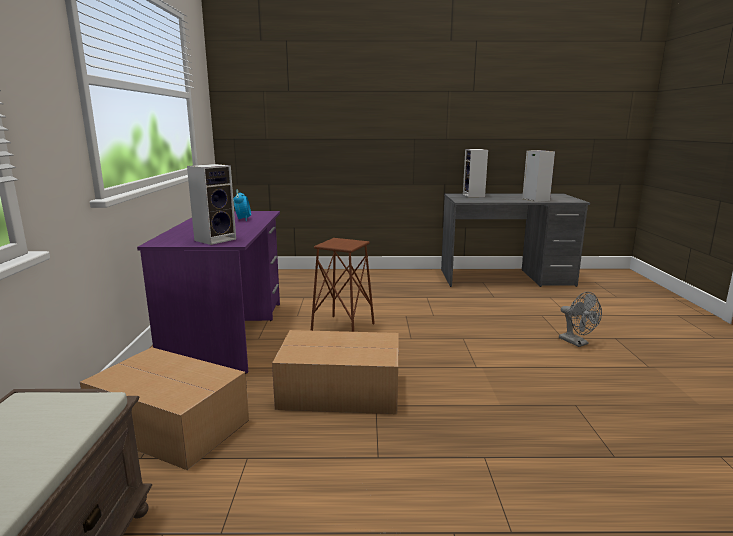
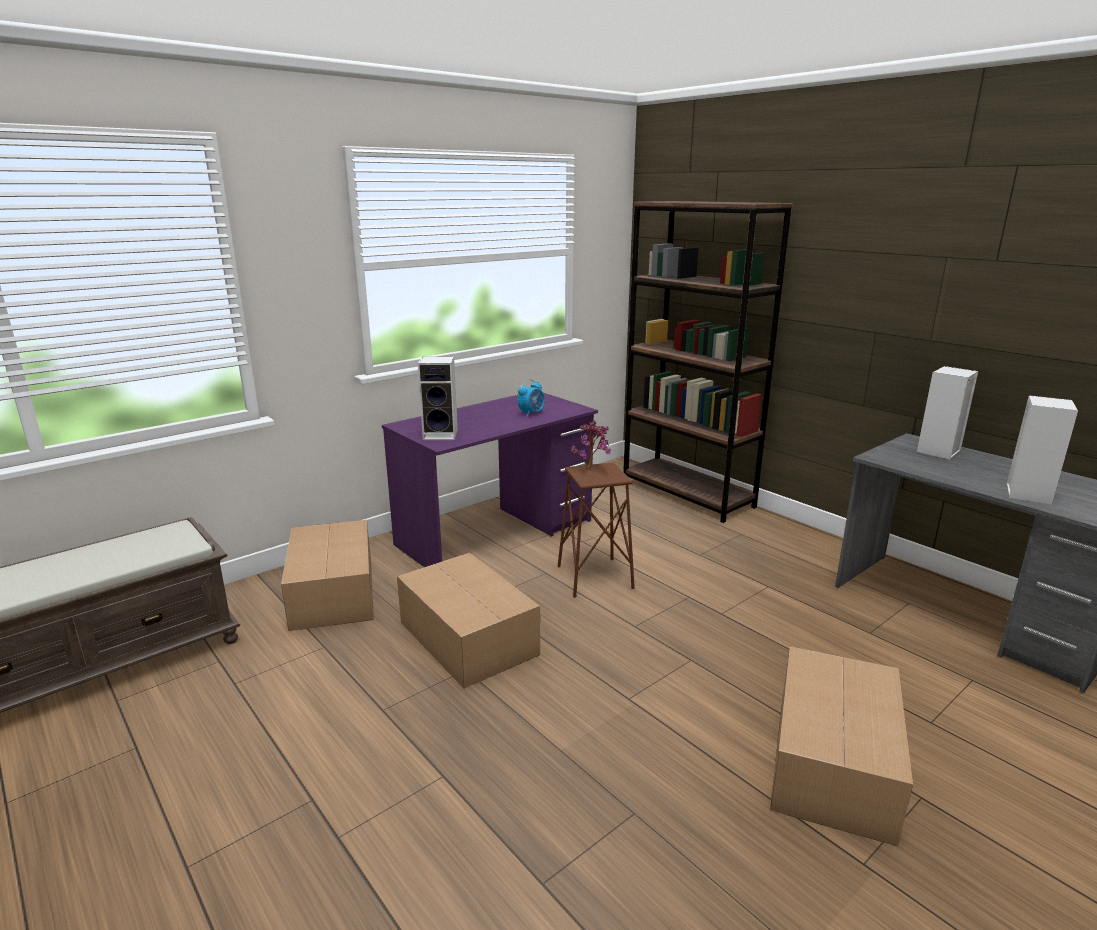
camera: 50 degrees right, 5 degrees up
(306, 275) = (687, 494): none -> brown bookcase
(332, 242) = (591, 469): none -> potted plant
(577, 343) = (834, 761): grey fan -> cardboard box

